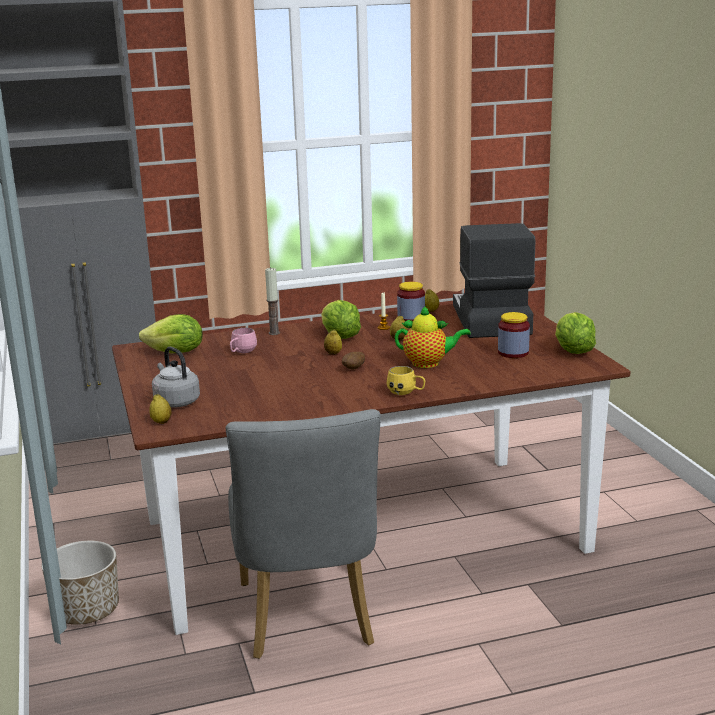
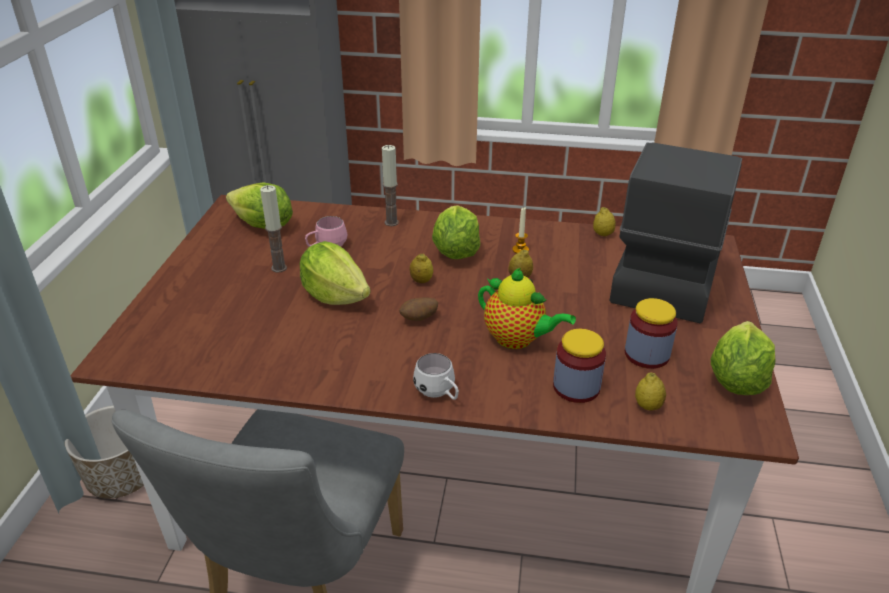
camera: 25 degrees right, 15 degrees up
(161, 422) = (131, 345): lemon -> lemon (648, 406)
(175, 402) = (180, 313): grey kettle -> none
(219, 368) = (279, 268): none -> candle
(280, 371) = (335, 295): none -> lettuce
(406, 393) = (439, 394): yellow mug -> white mug
(411, 318) = (567, 241): jar -> jar (576, 387)

